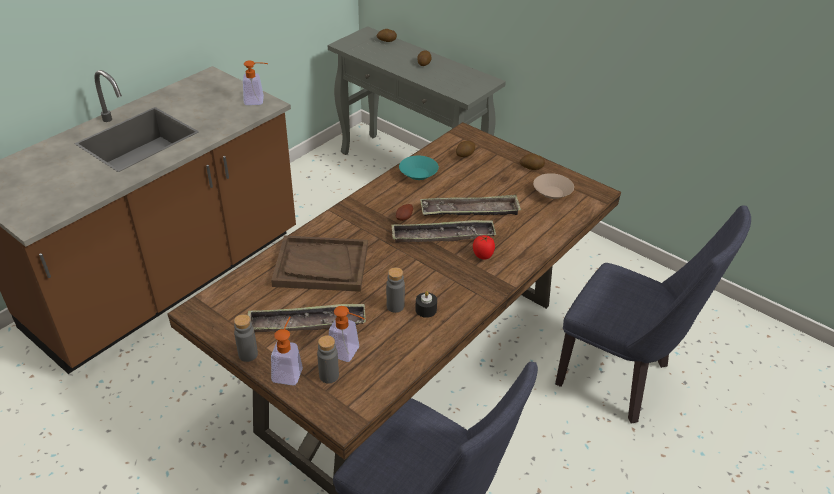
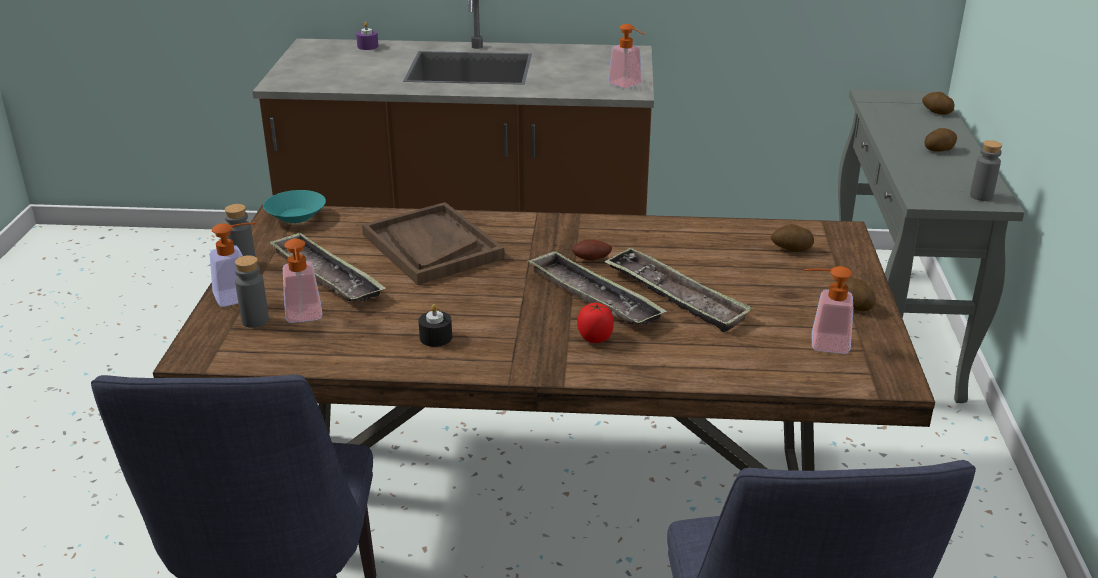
camera: 55 degrees right, 10 degrees down
(27, 159) = (367, 46): none -> purple candle
(395, 306) = (417, 315): grey bottle -> grey bottle (981, 196)
(418, 175) = (692, 236): turquoise bowl -> turquoise bowl (295, 217)
(552, 193) = (821, 343): beige bowl -> soap dispenser

